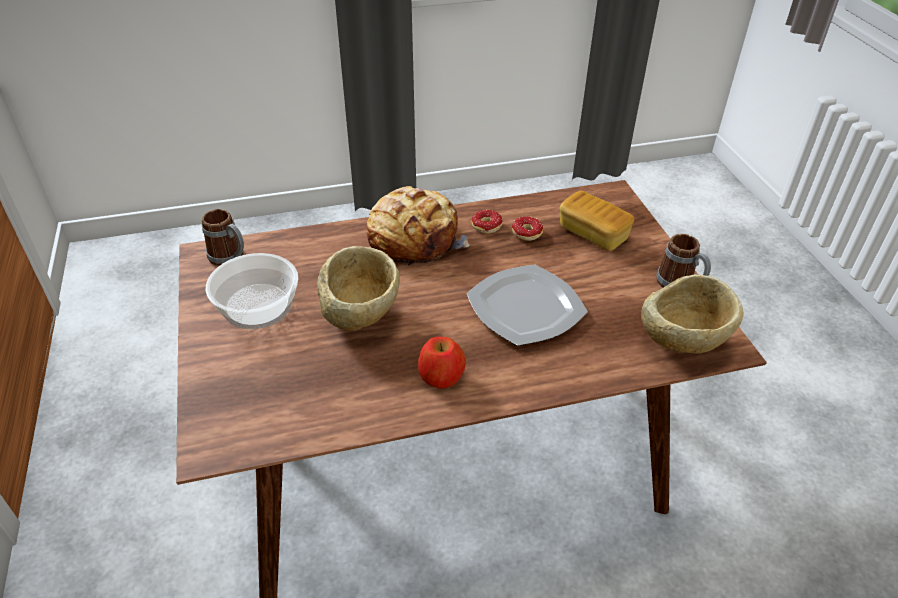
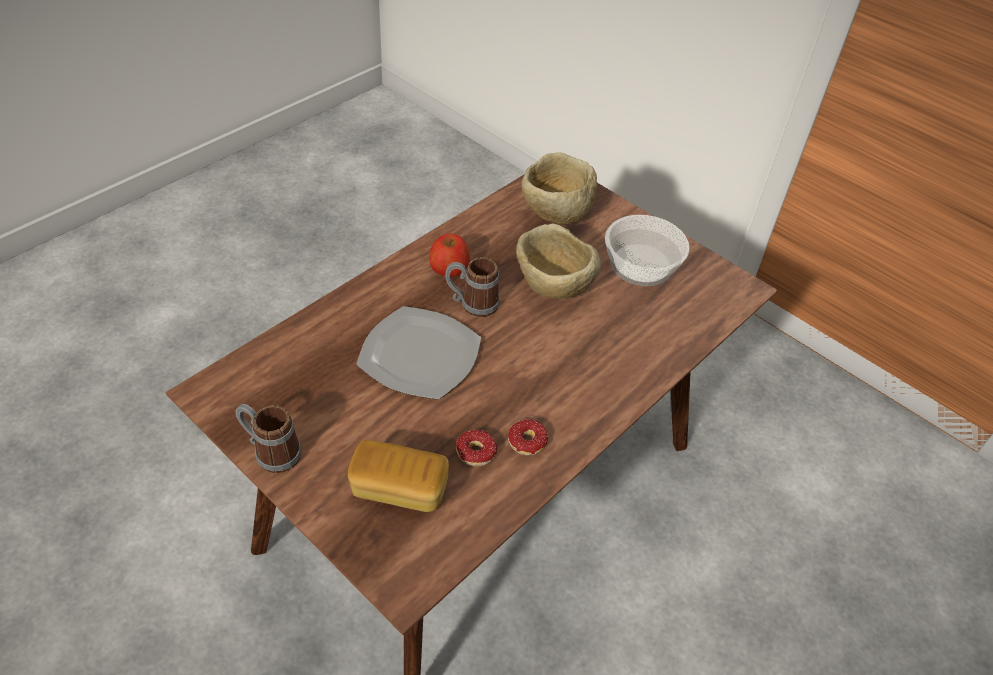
camera: 145 degrees right, 5 degrees up
(230, 258) = (717, 294): mug -> mug (472, 303)
(414, 238) = (586, 389): bread -> none
(681, 343) = (254, 377): beige bowl -> beige bowl (555, 214)

